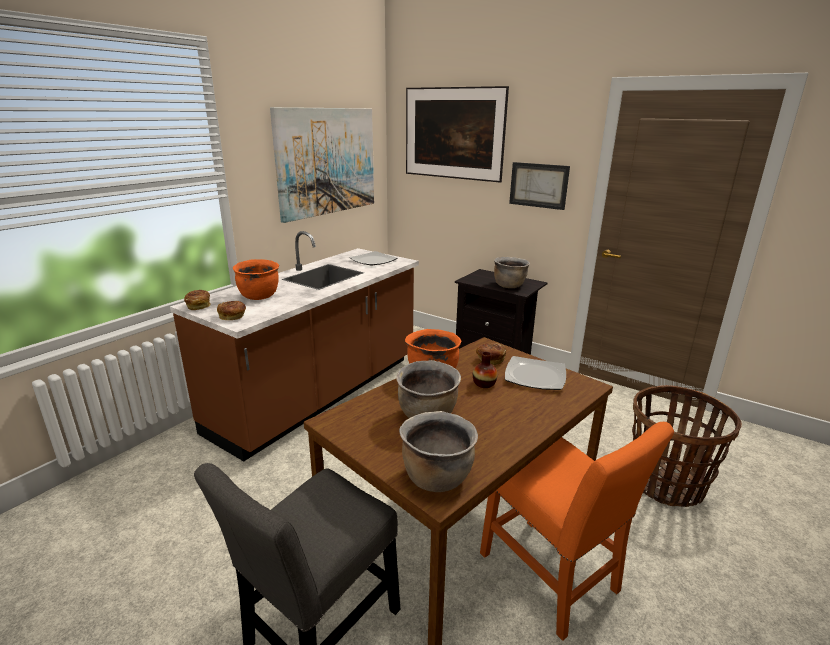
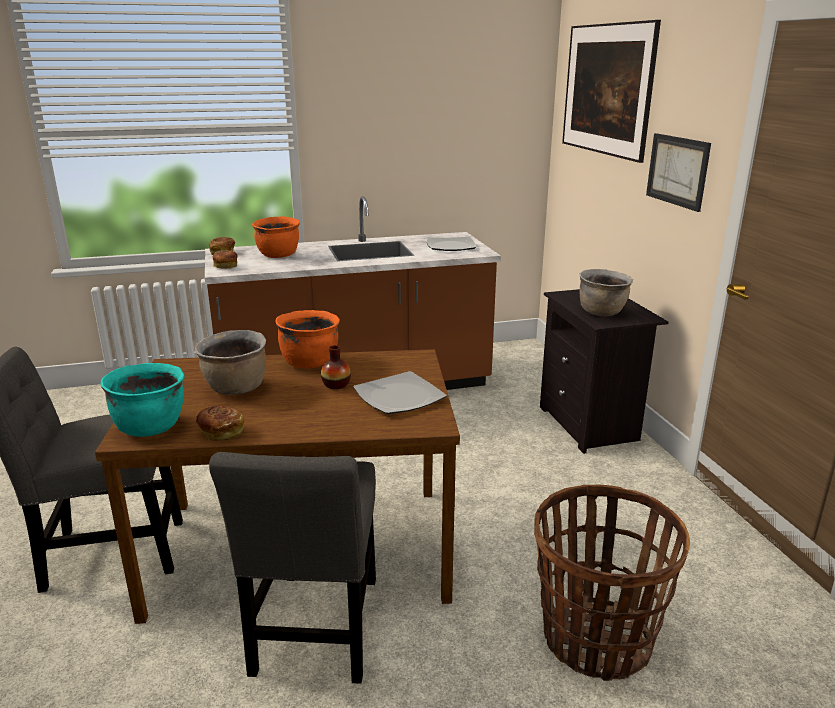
camera: 40 degrees right, 0 degrees up
(327, 161) = (443, 120): picture -> none
(436, 477) = (151, 427): brown cooking pot -> turquoise cooking pot
(490, 360) = (390, 369): bread -> bread (221, 432)
(552, 578) = (316, 632): orange chair -> grey chair

